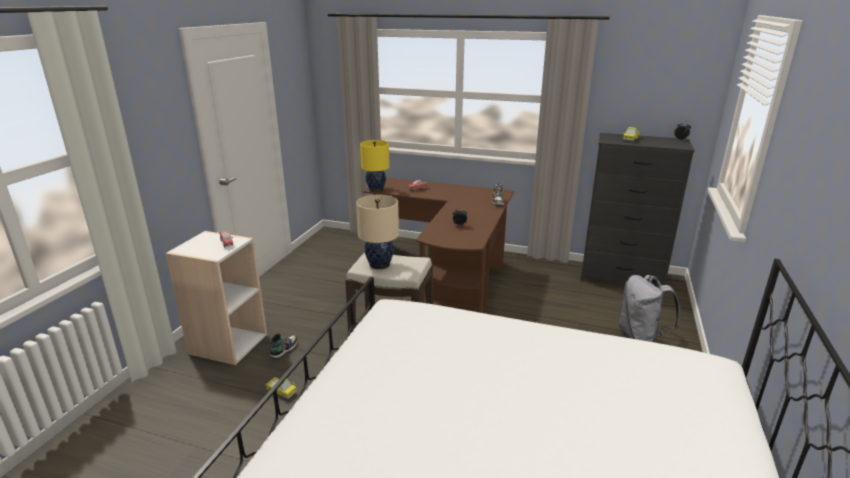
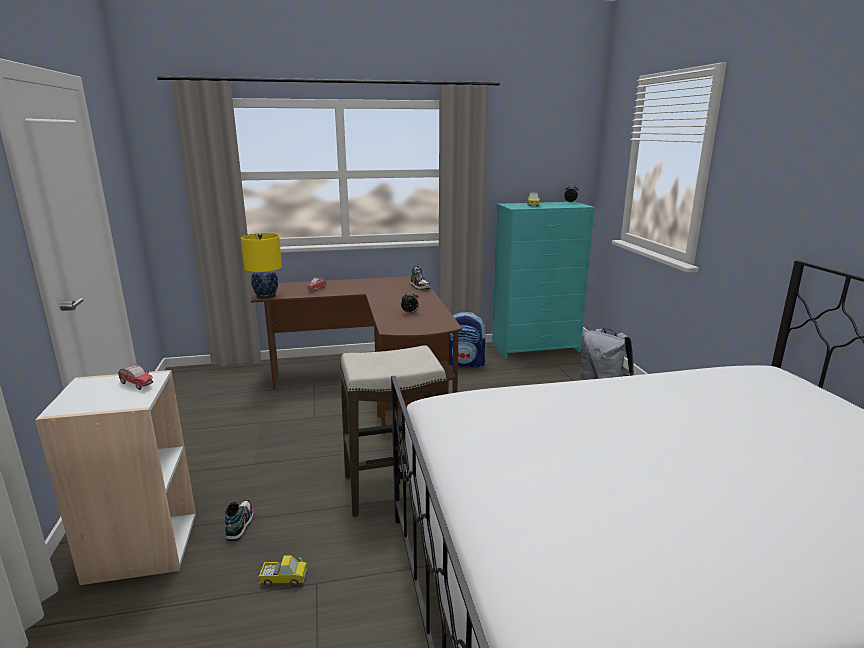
camera: 30 degrees left, 5 degrees down
(379, 264) = (380, 363): beige table lamp -> none
(540, 276) = (466, 363): none -> backpack
(622, 277) = (536, 347): black dresser -> turquoise dresser

